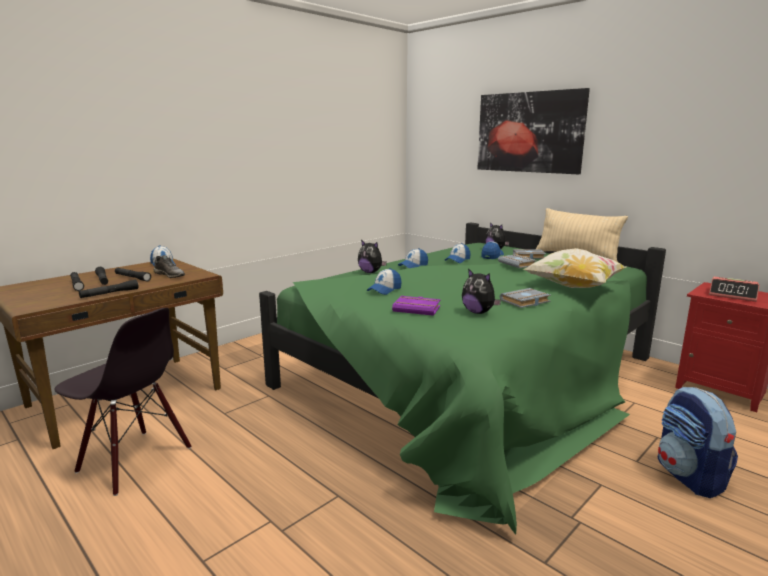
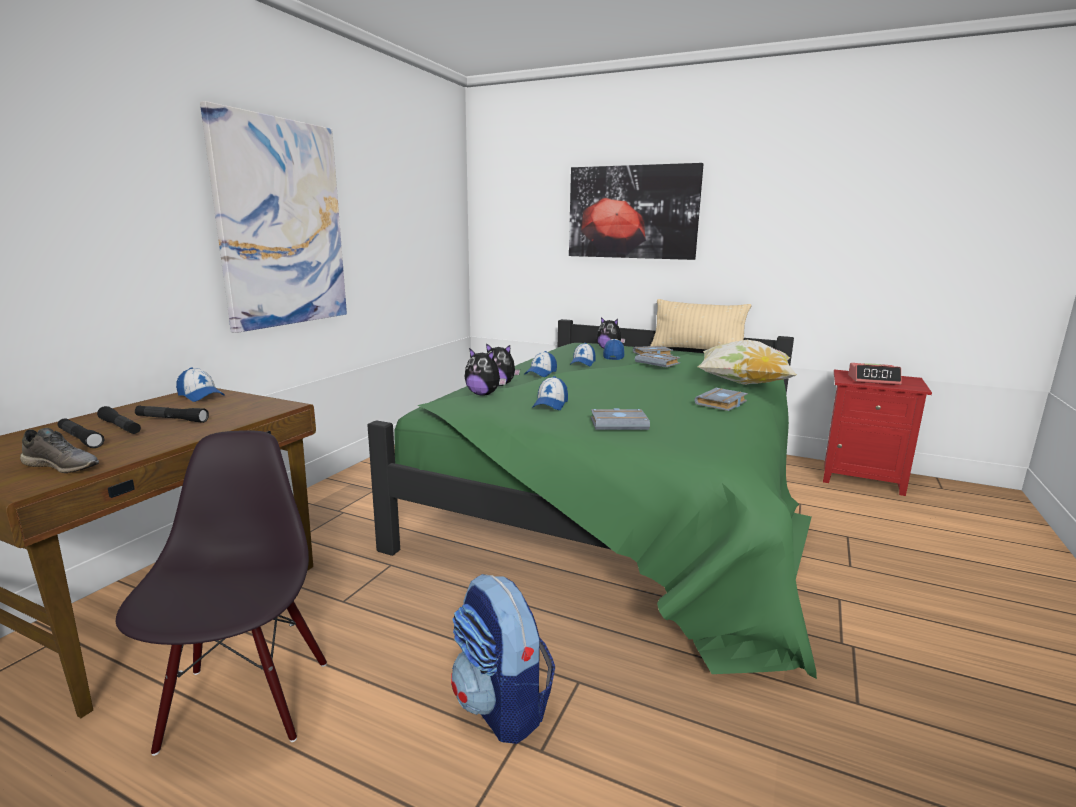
camera: 20 degrees left, 0 degrees up
(110, 293) = (160, 447): black flashlight -> none
(134, 460) = (245, 703): black chair -> black chair turned 105 degrees counterclockwise
(170, 275) = (232, 410): grey shoe -> grey shoe (63, 466)
(237, 148) = (281, 224): none -> picture
(418, 309) = (620, 424): purple book -> grey book
(478, 312) = (690, 420): plush toy -> plush toy (483, 394)
(689, 477) = (905, 573): backpack -> backpack (502, 706)

